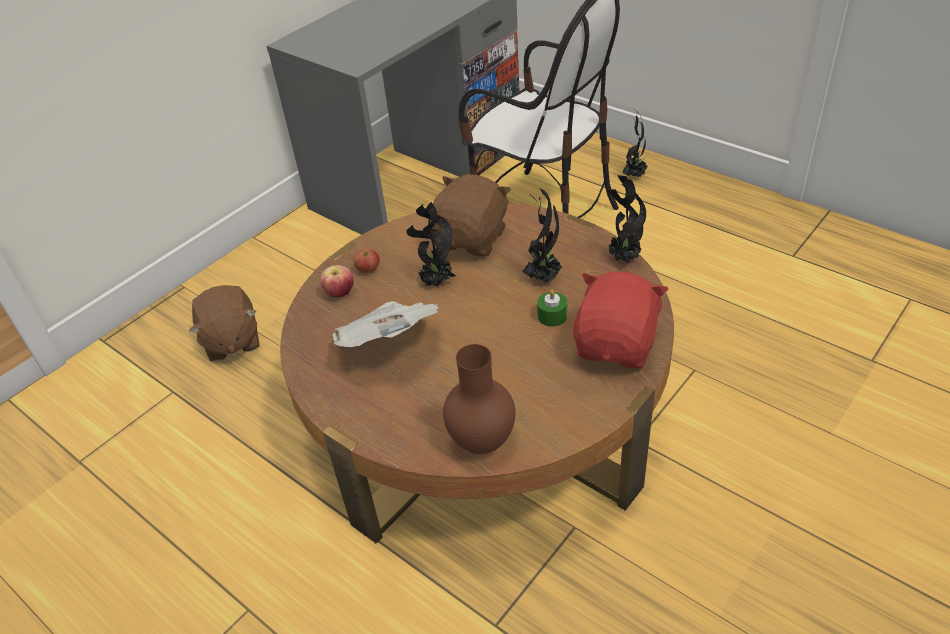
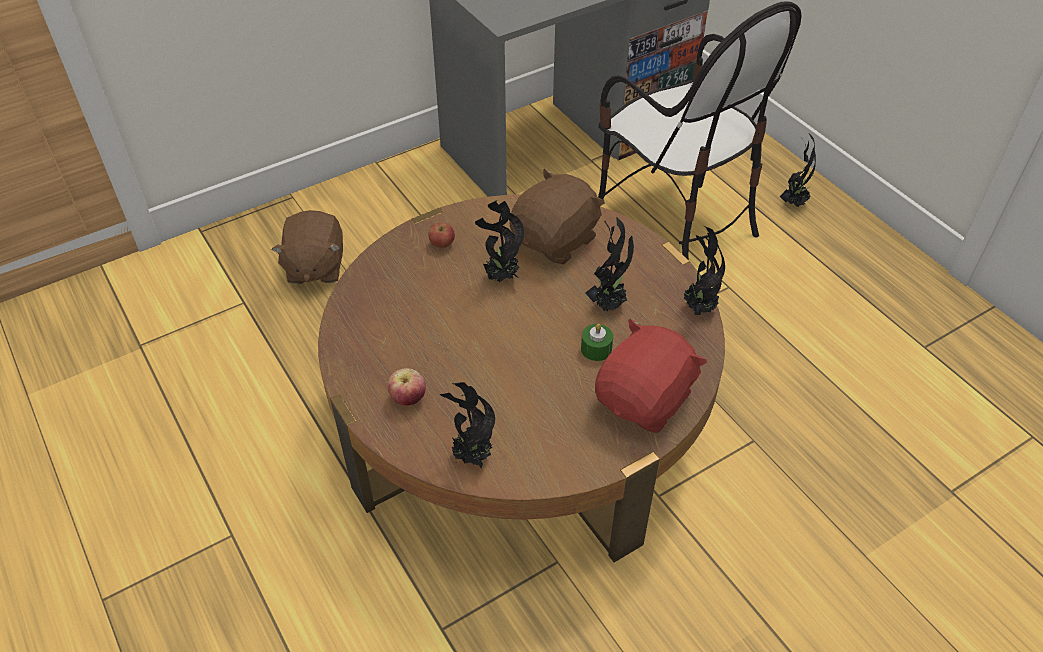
camera: 15 degrees right, 5 degrees up
(340, 293) = (405, 261): apple -> apple (408, 398)
(388, 342) = (427, 327): newspaper -> none
(483, 441) = (470, 457): brown vase -> potted plant

